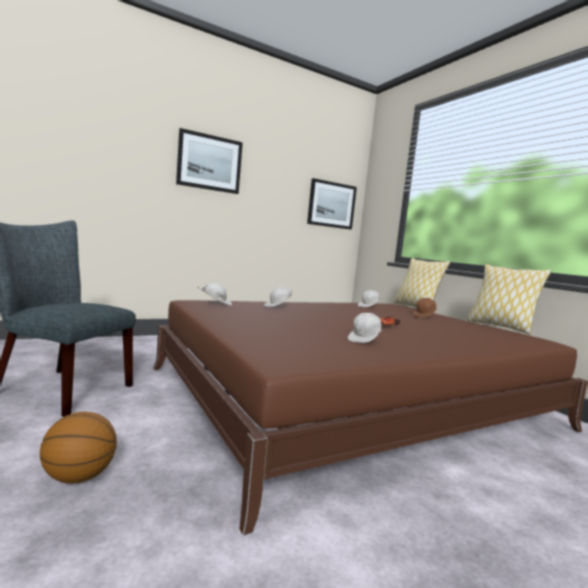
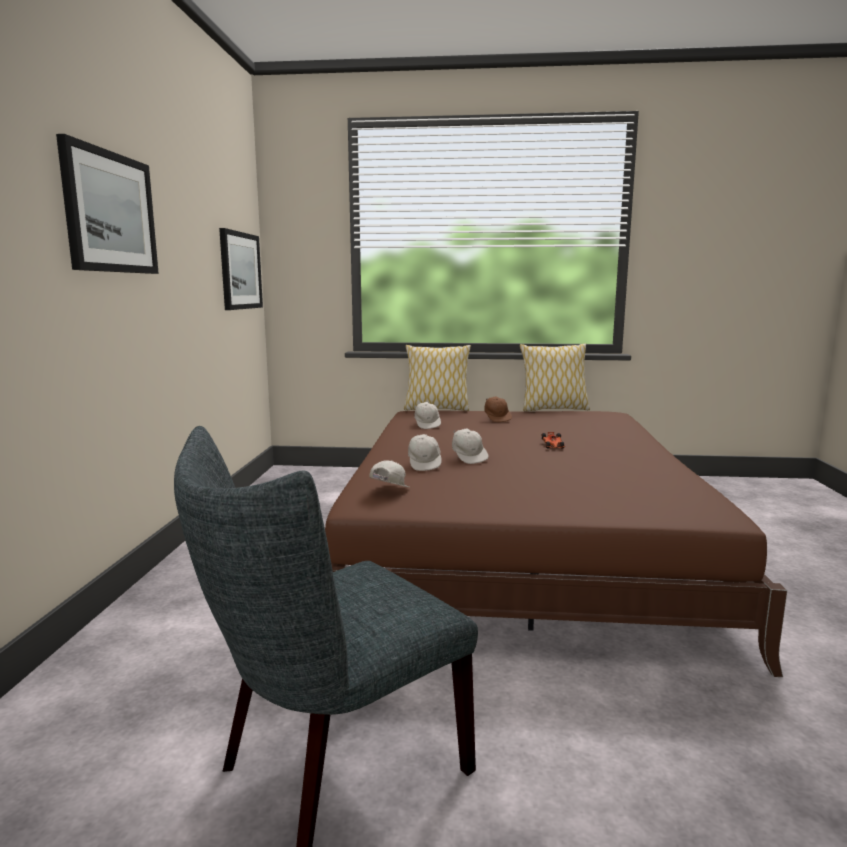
camera: 55 degrees left, 5 degrees up
(78, 477) = (671, 770): basketball -> none
(365, 339) = (612, 466): white cap -> white cap (468, 457)

